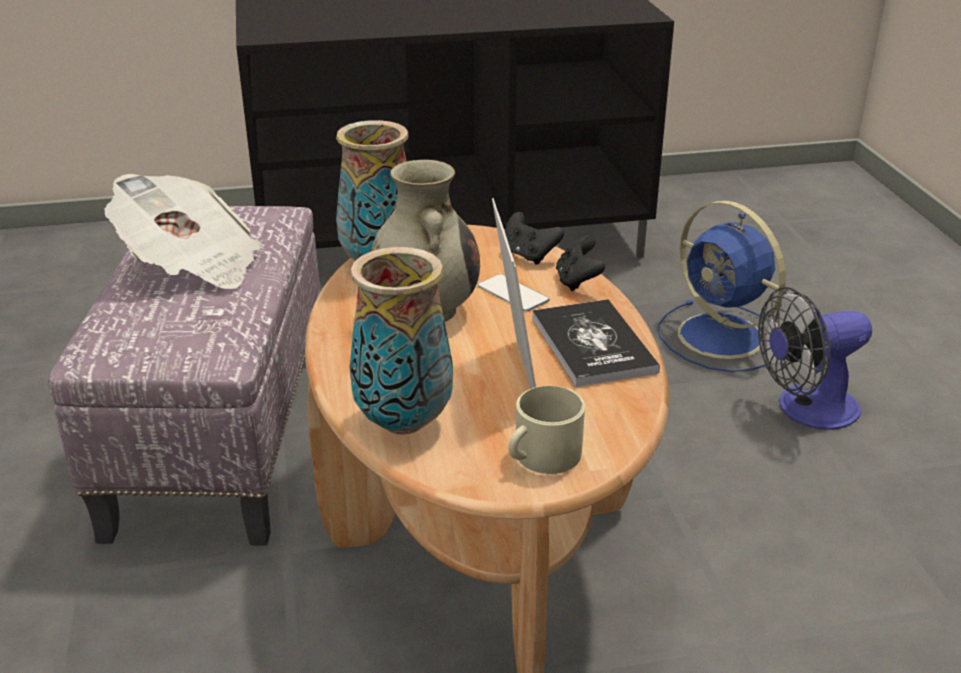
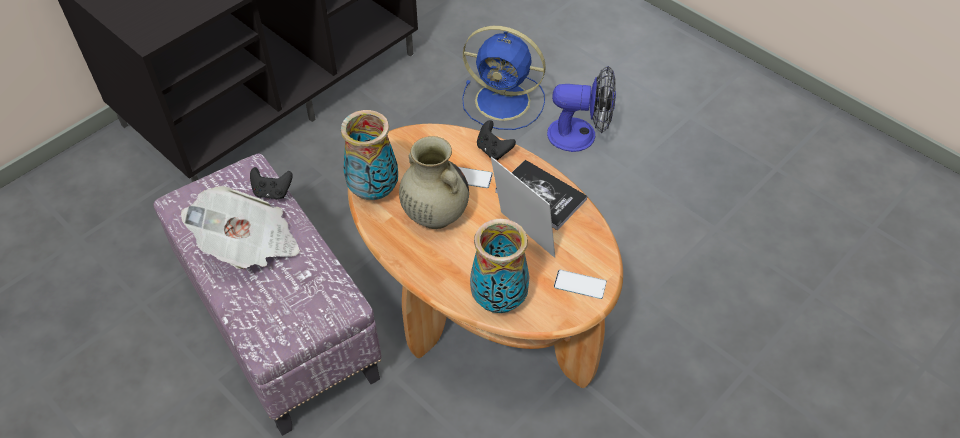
camera: 35 degrees left, 20 degrees up
(528, 256) = (450, 141): black game controller -> black game controller (272, 192)
(541, 457) = (580, 284): beige mug -> phone
(805, 410) = (580, 135): fan -> fan turned 120 degrees counterclockwise

